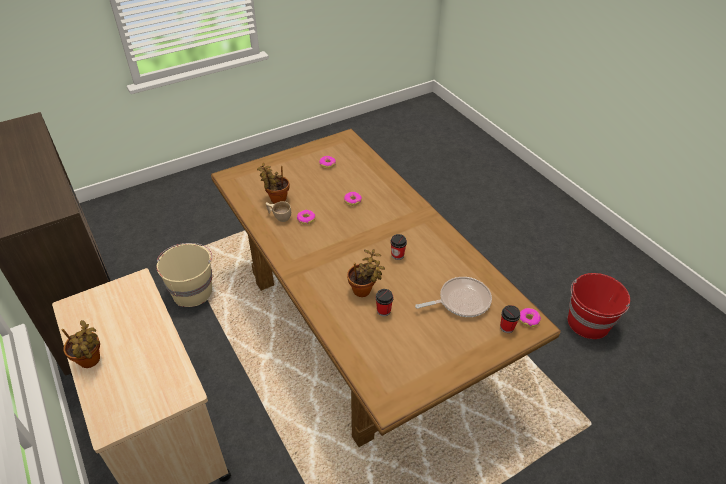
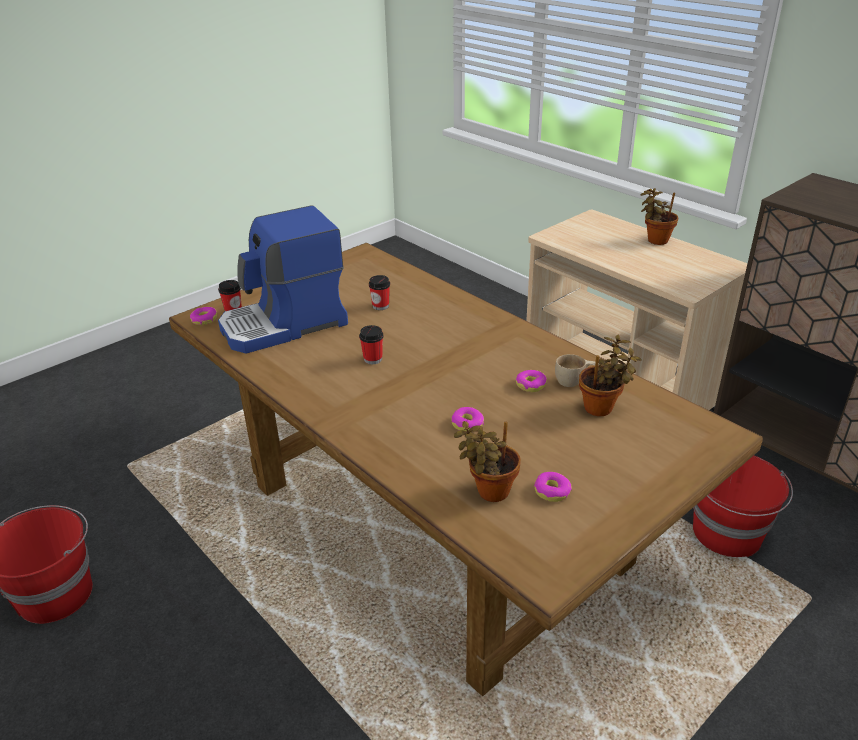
camera: 170 degrees right, 10 degrees down
(192, 291) = (727, 534): beige bucket -> red bucket
(364, 290) = (409, 319): potted plant -> potted plant (489, 491)
(461, 301) = (285, 325): frying pan -> coffee machine

